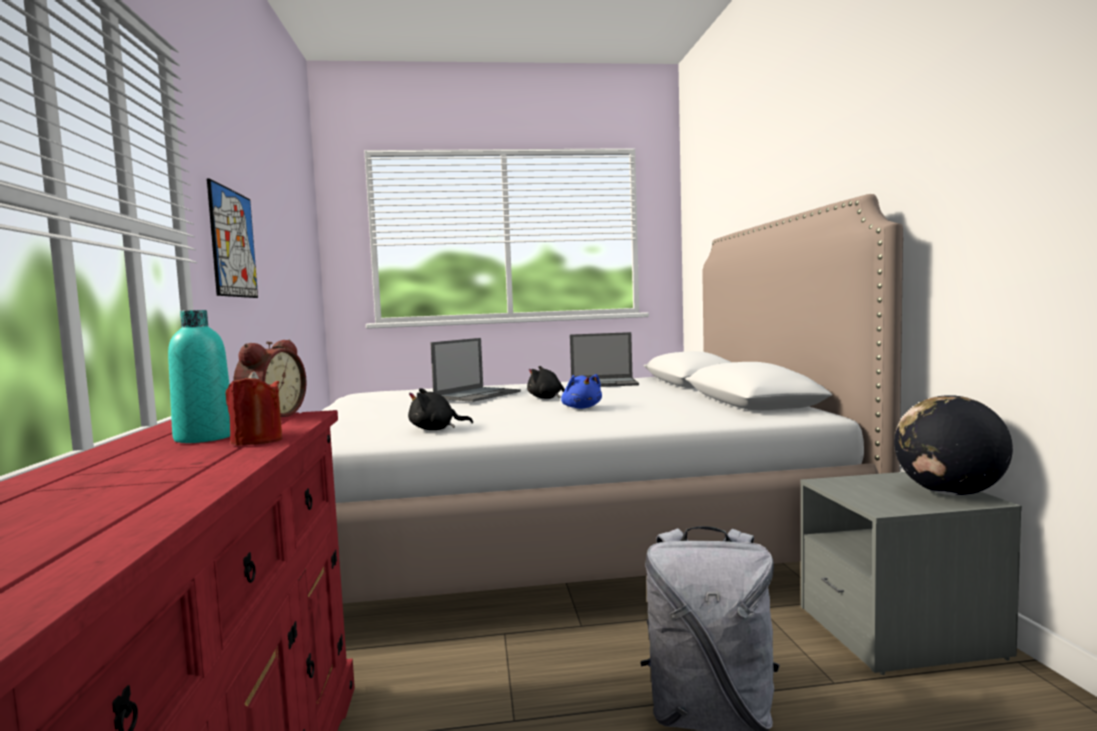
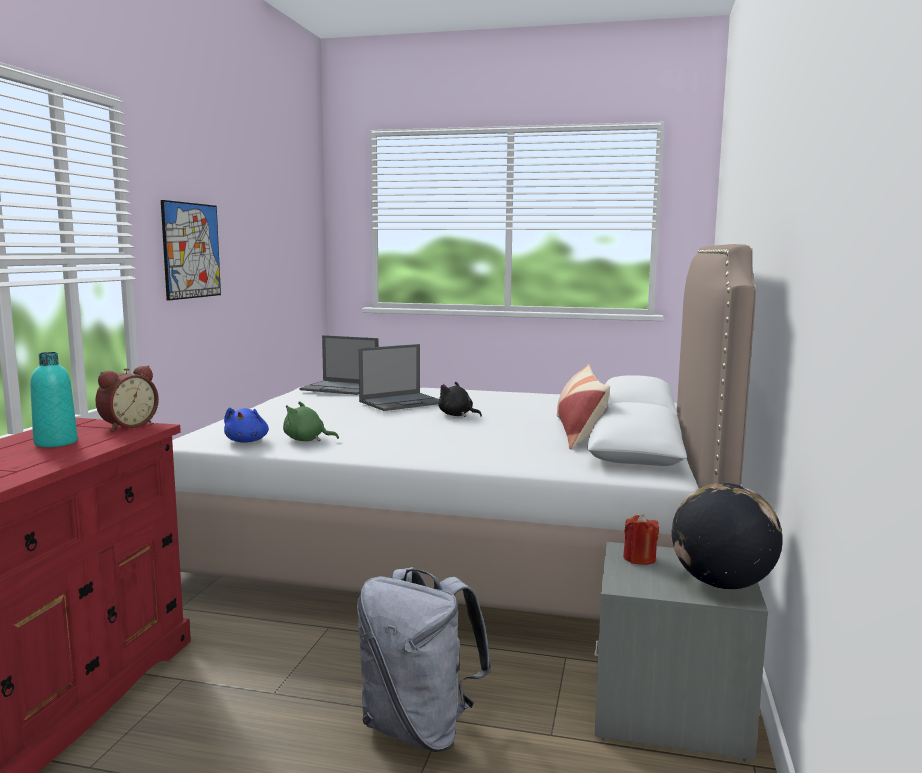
camera: 20 degrees right, 5 degrees up
(257, 441) = (75, 452): red candle -> red candle (639, 559)
(436, 429) = (306, 440): black plush toy -> green plush toy
(581, 408) = (465, 432): blue plush toy -> blue plush toy (247, 441)
(604, 383) = (548, 401): laptop -> laptop (341, 388)
(679, 397) = (579, 432): none -> pillow

